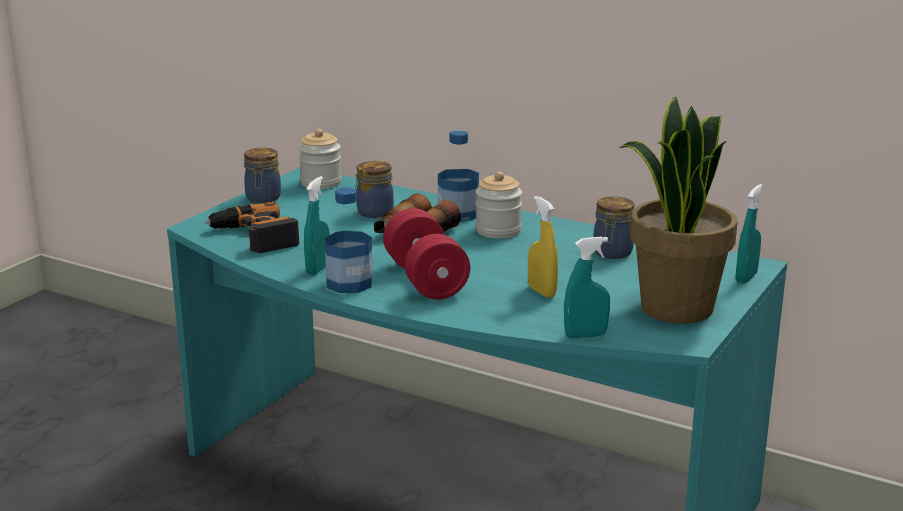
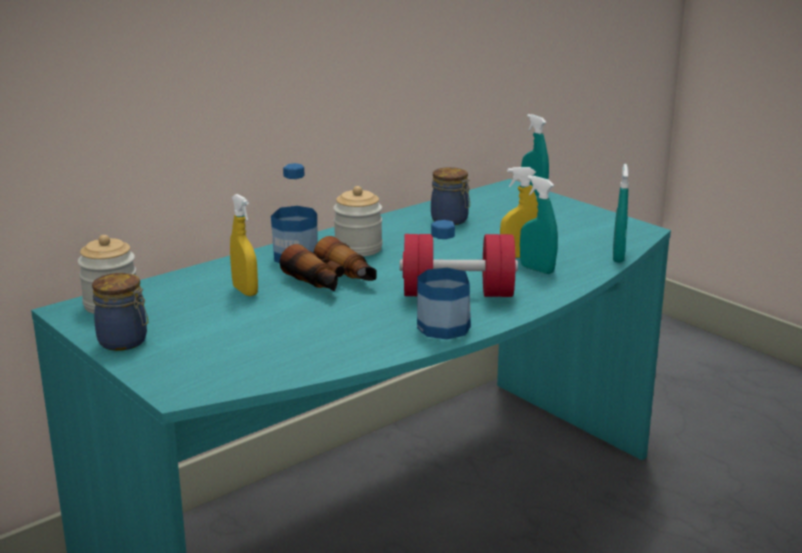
camera: 70 degrees left, 0 degrees up
(254, 237) = (257, 360): power drill -> none
(318, 269) = (391, 337): turquoise spray bottle -> turquoise spray bottle (537, 269)
(373, 212) = (245, 291): jar -> yellow spray bottle
(675, 308) = (578, 222): potted plant -> none

